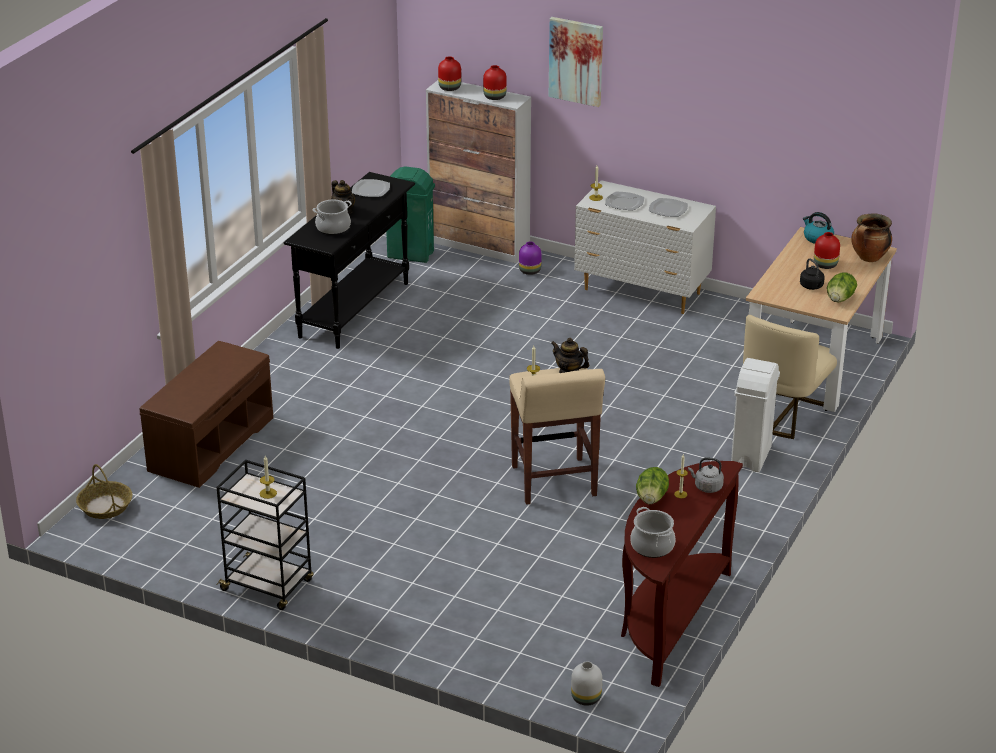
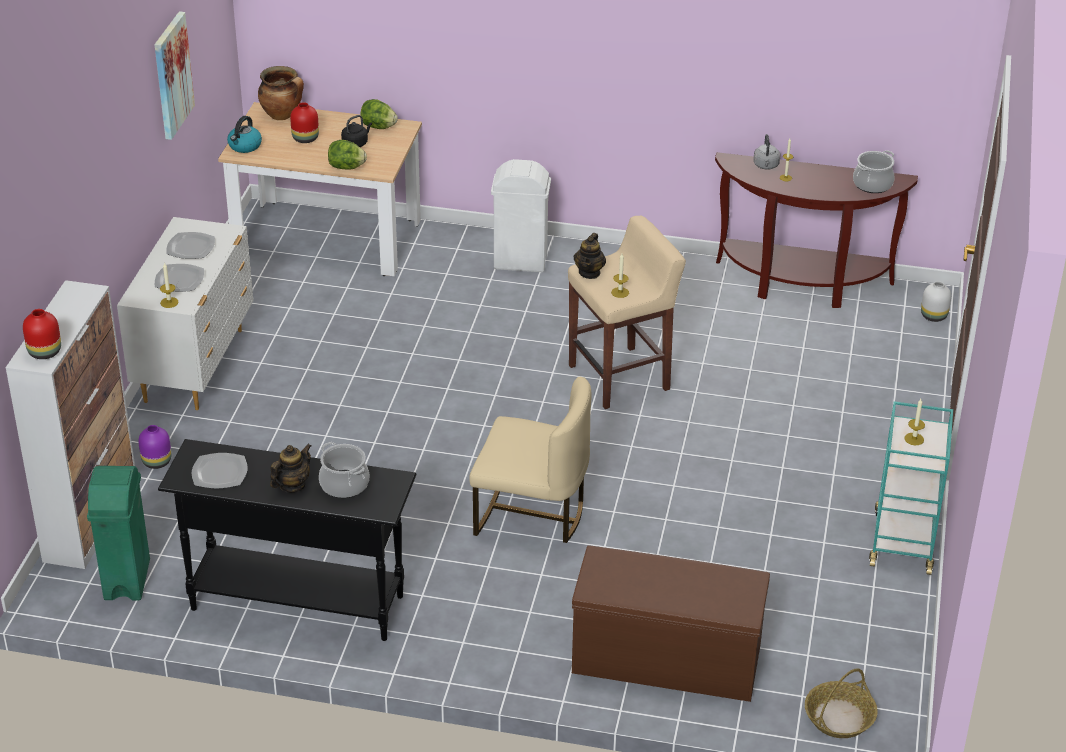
camera: 105 degrees left, 5 degrees up
(268, 586) = (902, 541): black cart -> turquoise cart
(494, 97) = (73, 309): red vase -> none
(576, 61) = (77, 189): picture -> picture (172, 75)
(651, 499) = (802, 191): lettuce -> lettuce (346, 167)
(784, 414) = (433, 249): beige chair -> beige chair (531, 514)

